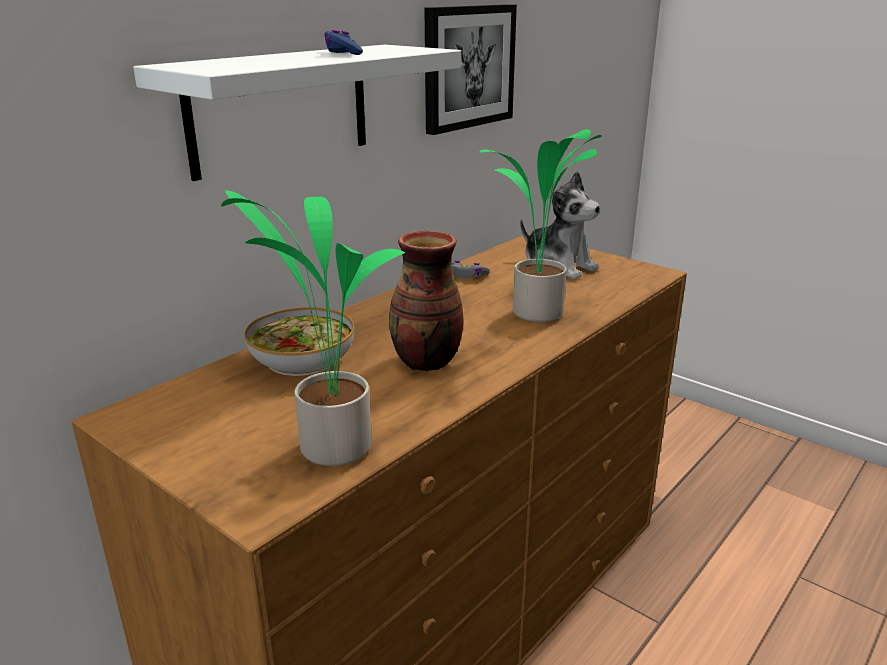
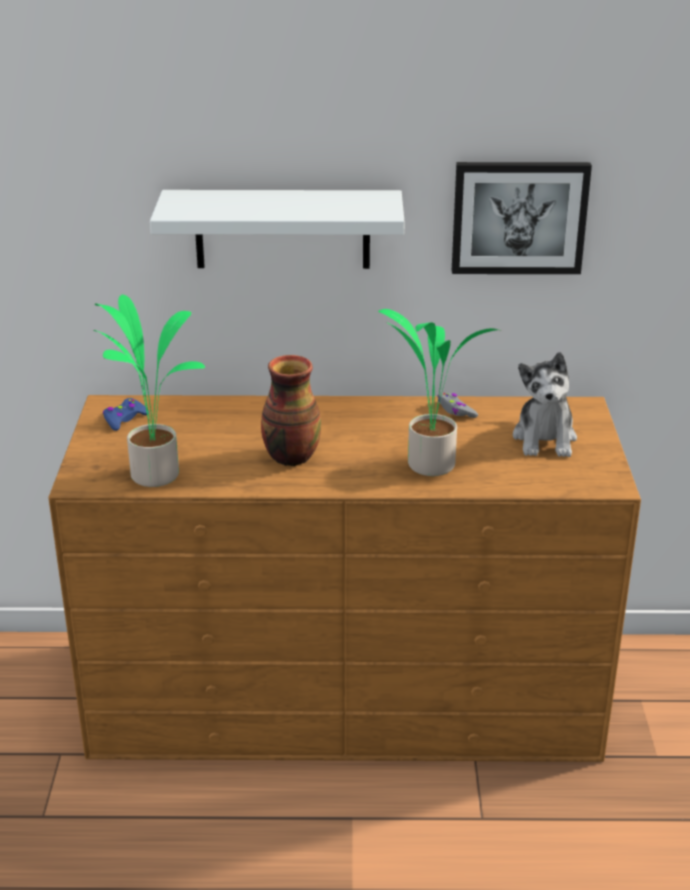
camera: 50 degrees right, 5 degrees up
(301, 359) = (235, 418): bowl -> none
(343, 52) = (312, 203): blue game controller -> blue game controller (124, 419)

